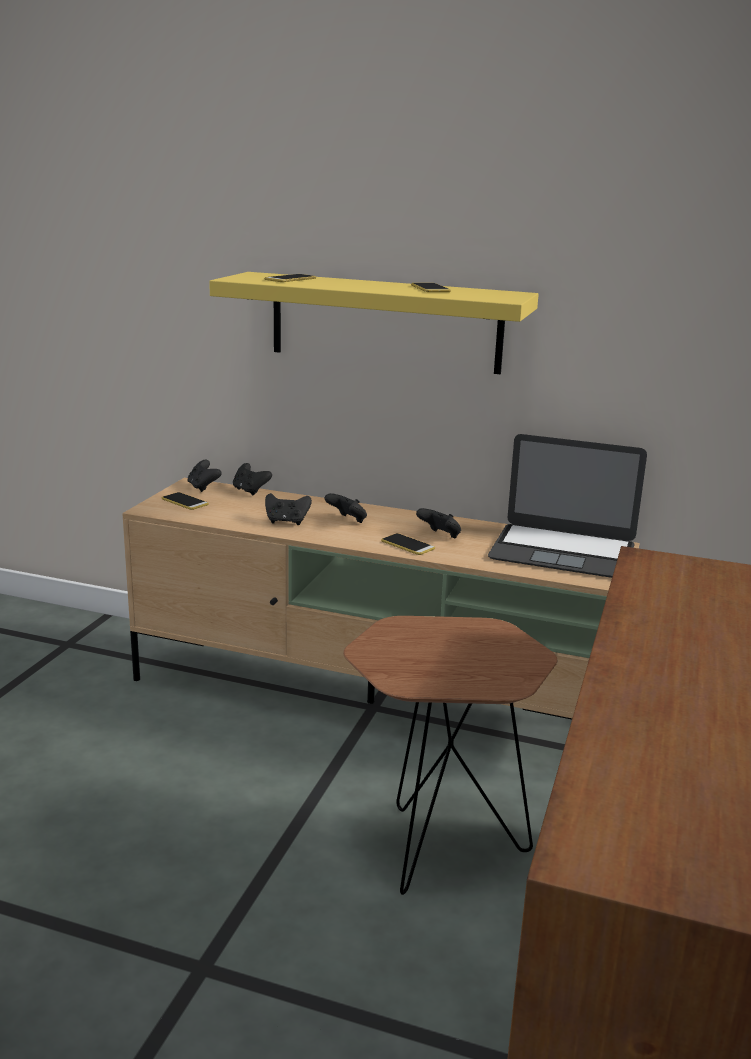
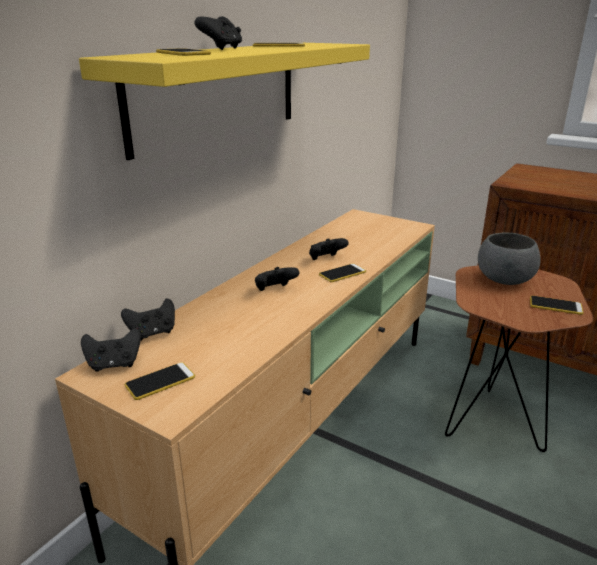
camera: 75 degrees left, 5 degrees up
(287, 522) = (265, 320): black game controller -> black game controller (222, 49)
(422, 674) = (555, 306): none -> phone
(481, 646) = (503, 280): none -> grey bowl
(562, 551) = (365, 228): laptop -> none

